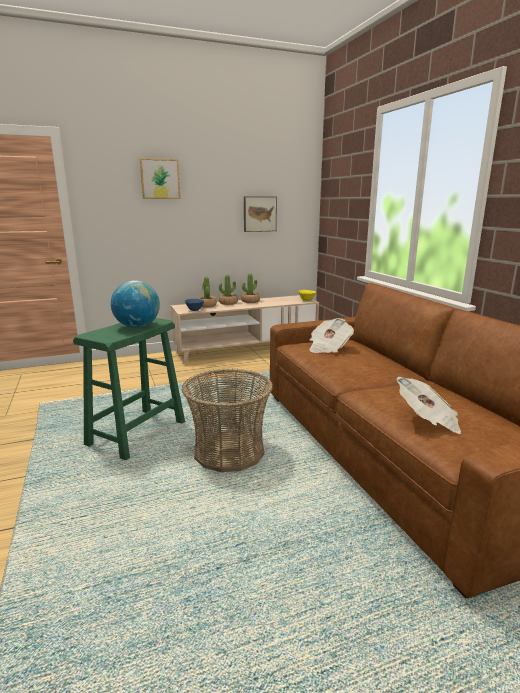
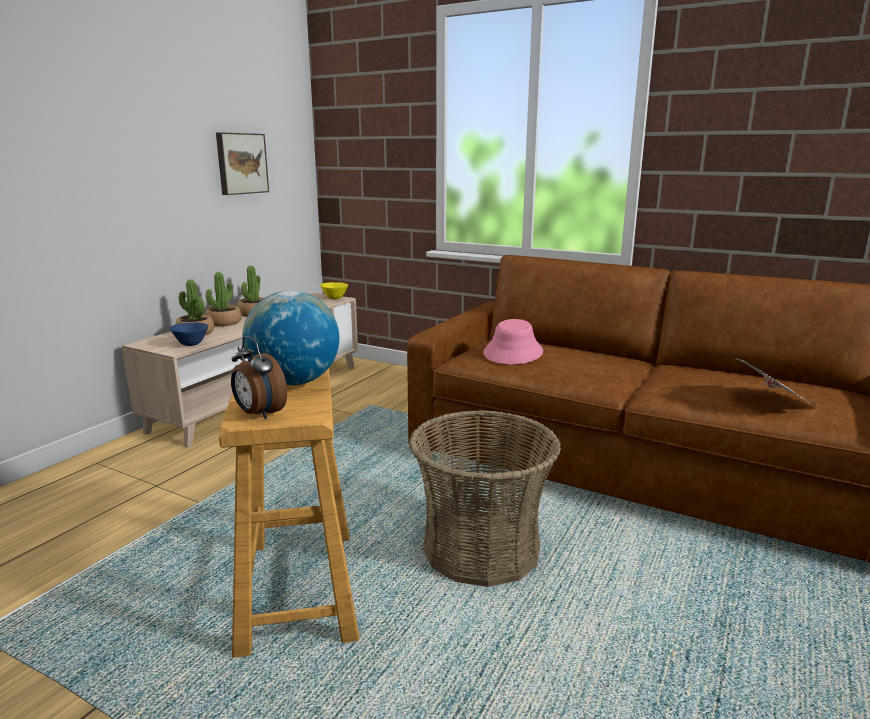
camera: 40 degrees left, 0 degrees up
(95, 334) = (259, 414): none -> alarm clock
(136, 433) = (298, 589): green stool -> beige stool
(160, 179) = (70, 92): picture -> none
(328, 348) = (513, 353): newspaper -> pink hat

